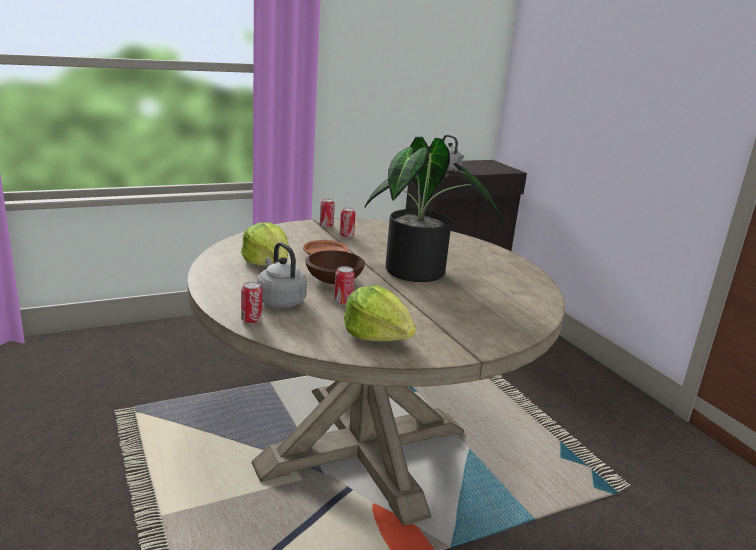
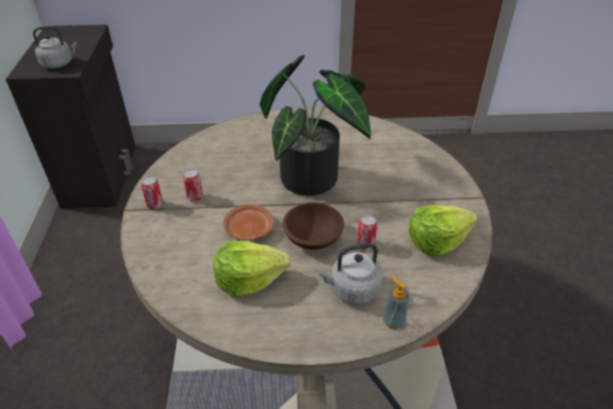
camera: 65 degrees left, 20 degrees up
(251, 320) = (393, 321): can -> soap dispenser

